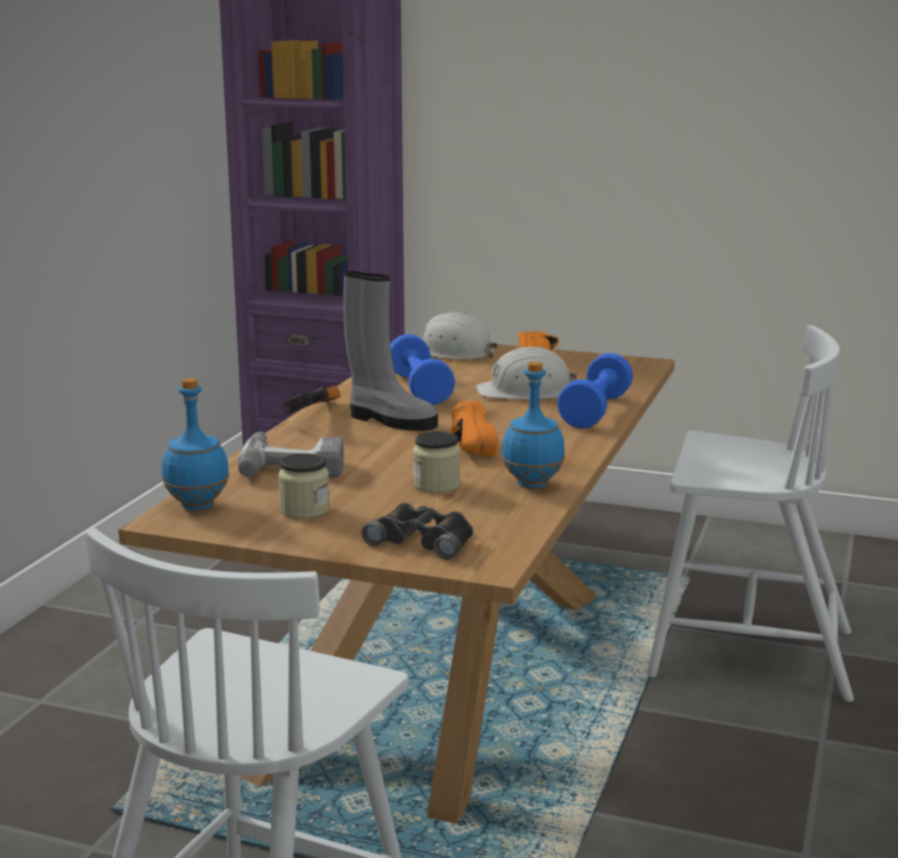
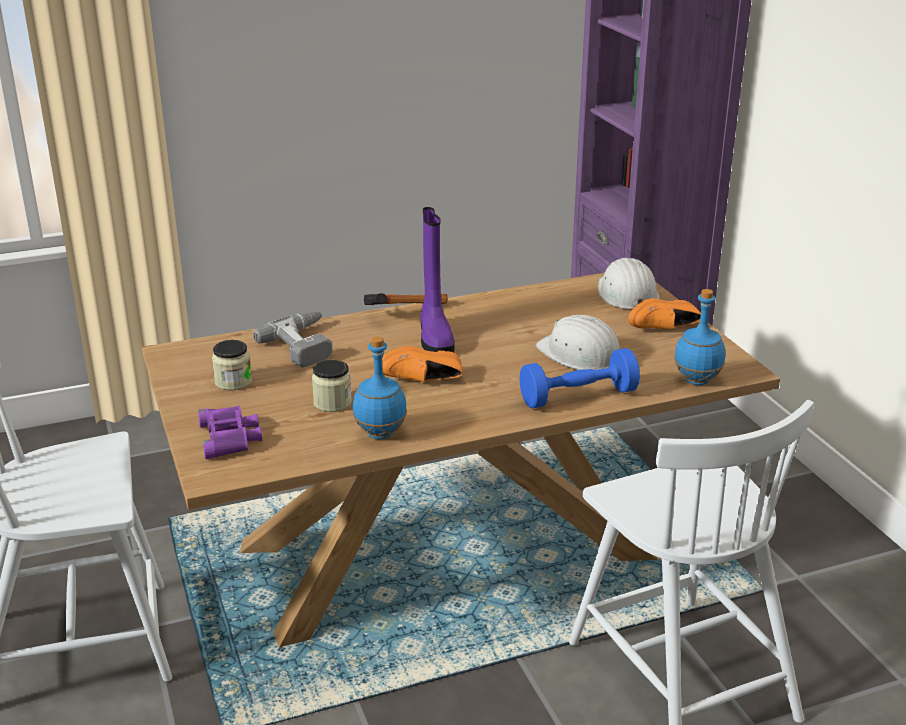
camera: 50 degrees right, 10 degrees up
(196, 505) = (200, 350): blue bottle -> blue bottle (696, 380)
(390, 420) = (434, 337): grey boot -> purple boot
(419, 389) = (518, 319): blue dumbbell -> none
(423, 540) = (230, 438): black binoculars -> purple binoculars
(465, 446) = (423, 381): orange shoe -> orange shoe turned 135 degrees counterclockwise

